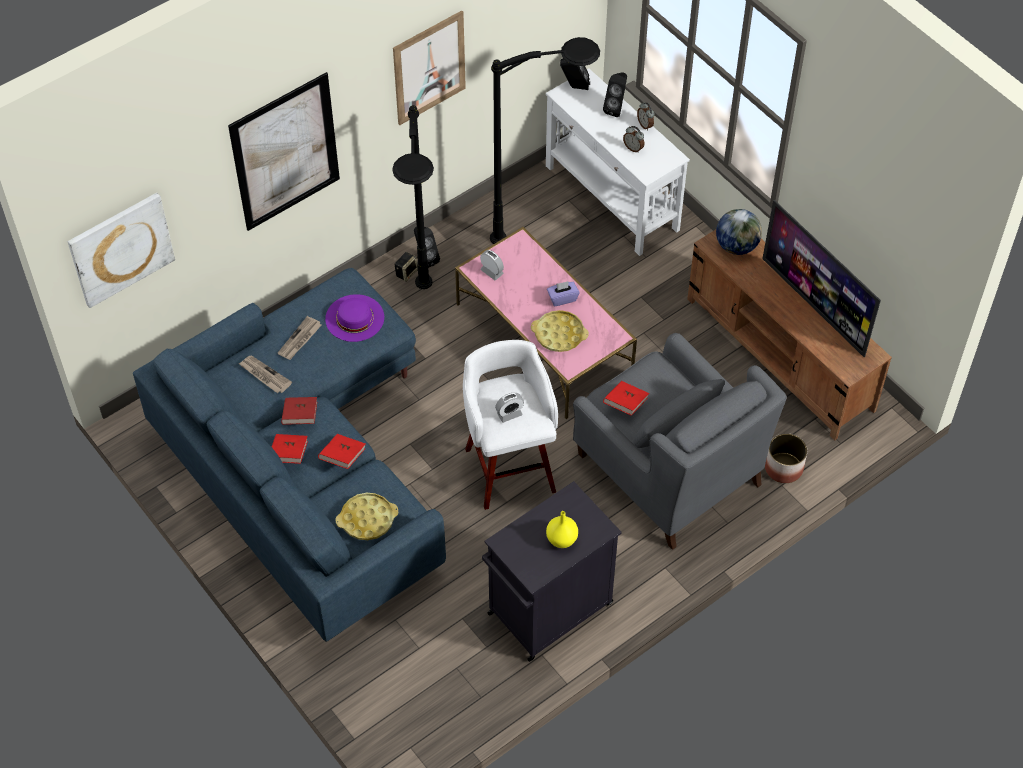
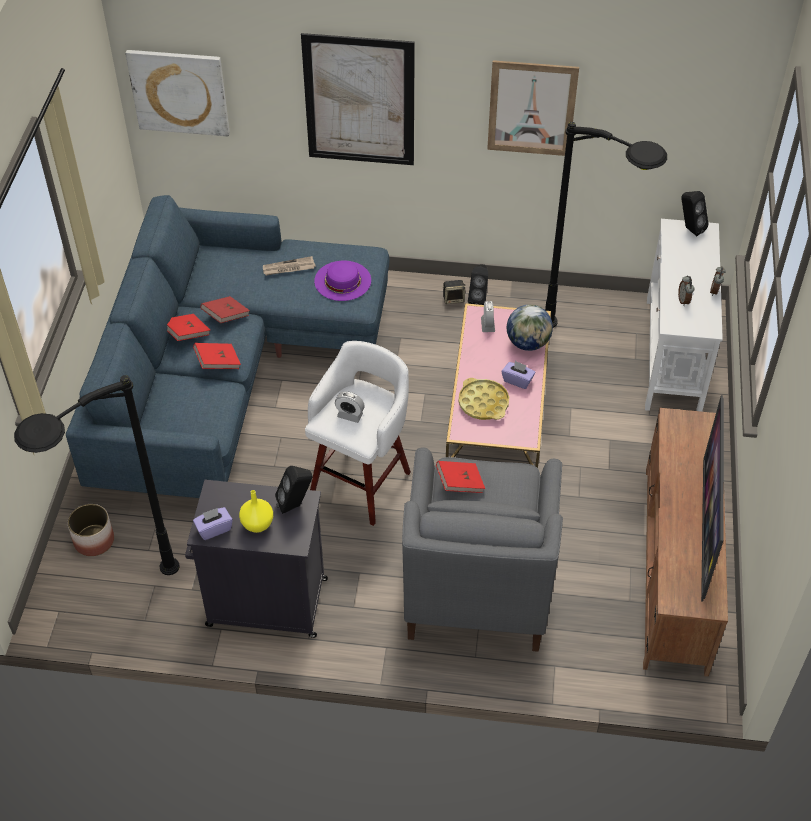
camera: 45 degrees right, 5 degrees down
(264, 375) = (237, 273): newspaper -> none
(367, 519) = (179, 415): yellow tray -> none
(424, 326) = (421, 342): black floor lamp -> black floor lamp (121, 606)
(537, 568) = (214, 529): none -> purple tissue box
(616, 108) = (705, 264): black speaker -> black speaker (295, 505)
(736, 246) = (693, 435): globe -> globe (528, 343)
(783, 468) = (572, 654): planter -> planter (94, 540)

